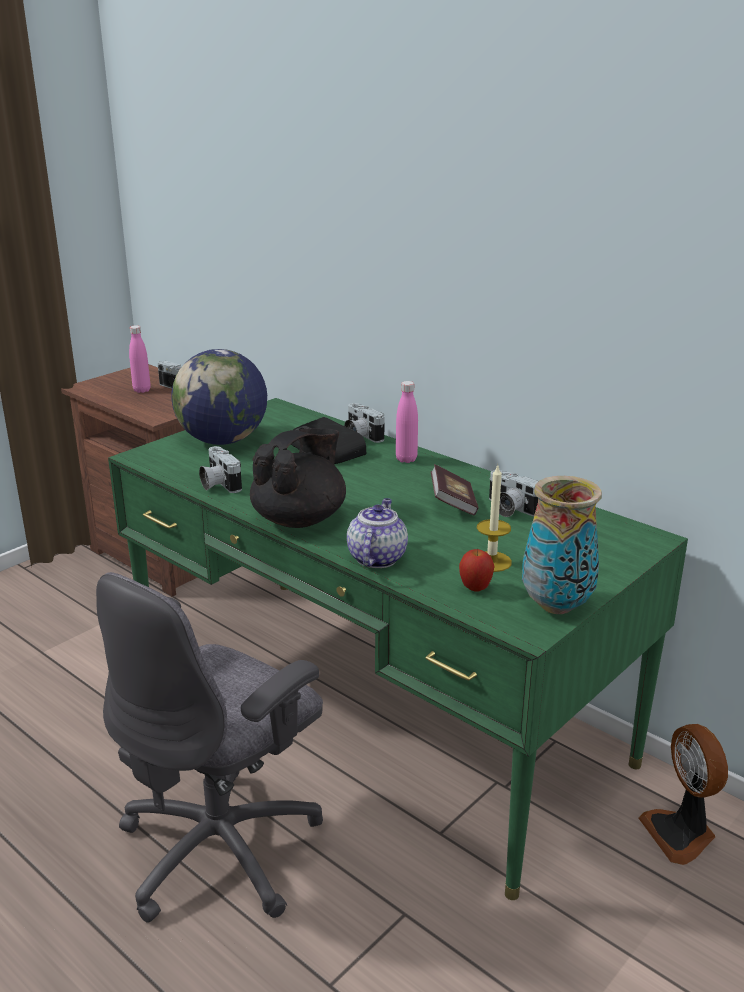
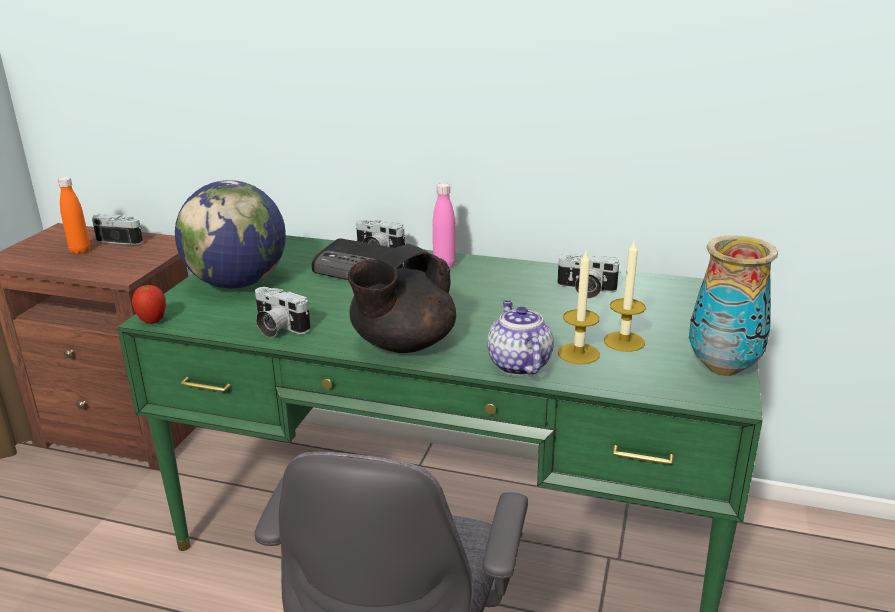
camera: 25 degrees left, 0 degrees up
(142, 390) = (80, 251): pink bottle -> orange bottle
(300, 519) = (402, 344): black teapot -> black teapot turned 150 degrees counterclockwise
(438, 562) = (578, 353): none -> candle
(453, 504) = (531, 296): book -> none
(475, 588) = (639, 370): apple -> apple (153, 321)
(681, 834) = (781, 550): fan -> none

